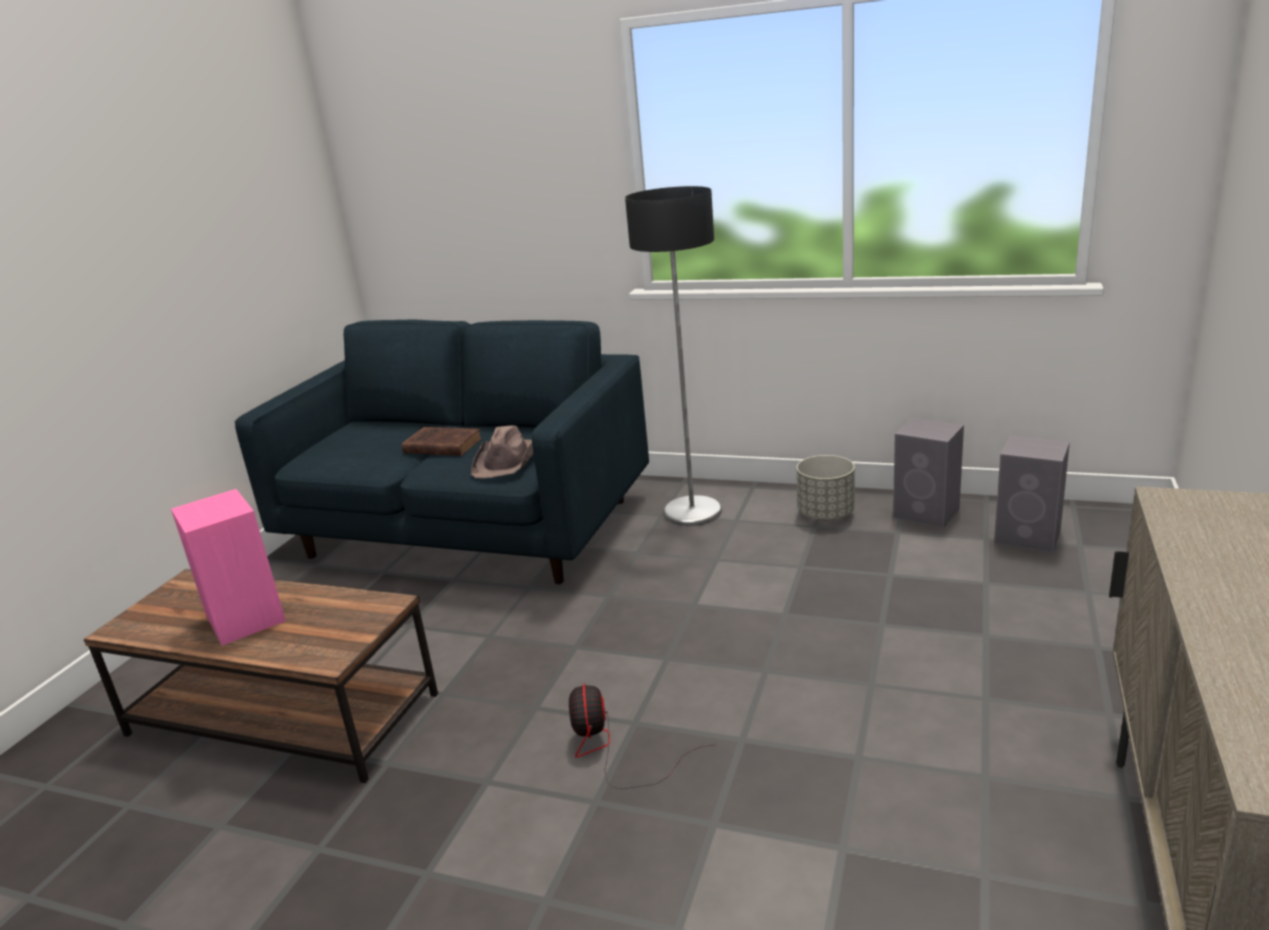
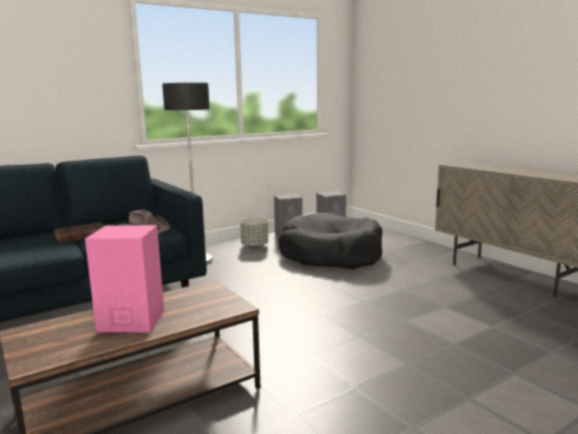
camera: 55 degrees left, 10 degrees down
(612, 750) = (334, 324): fan -> none
(906, 597) = (330, 255): none -> black dog bed

